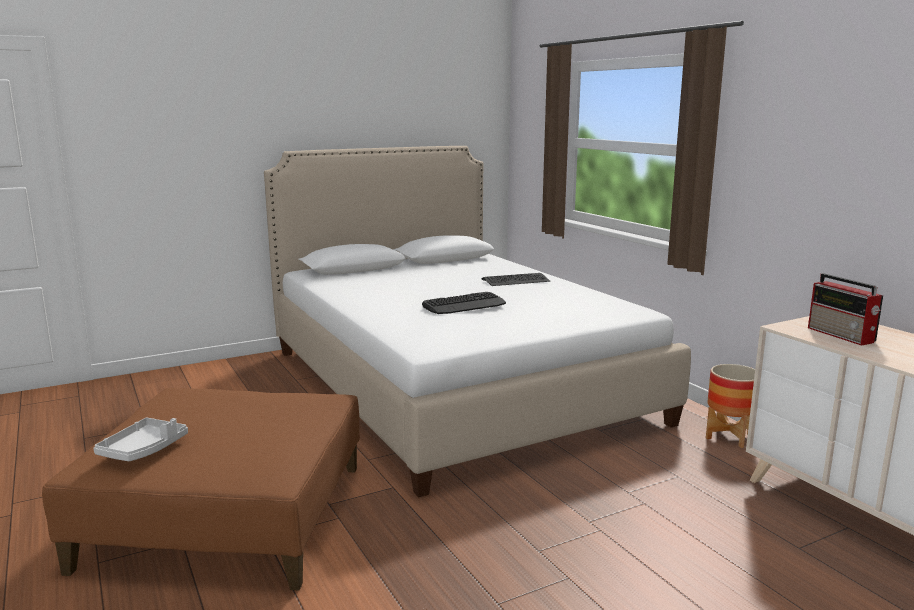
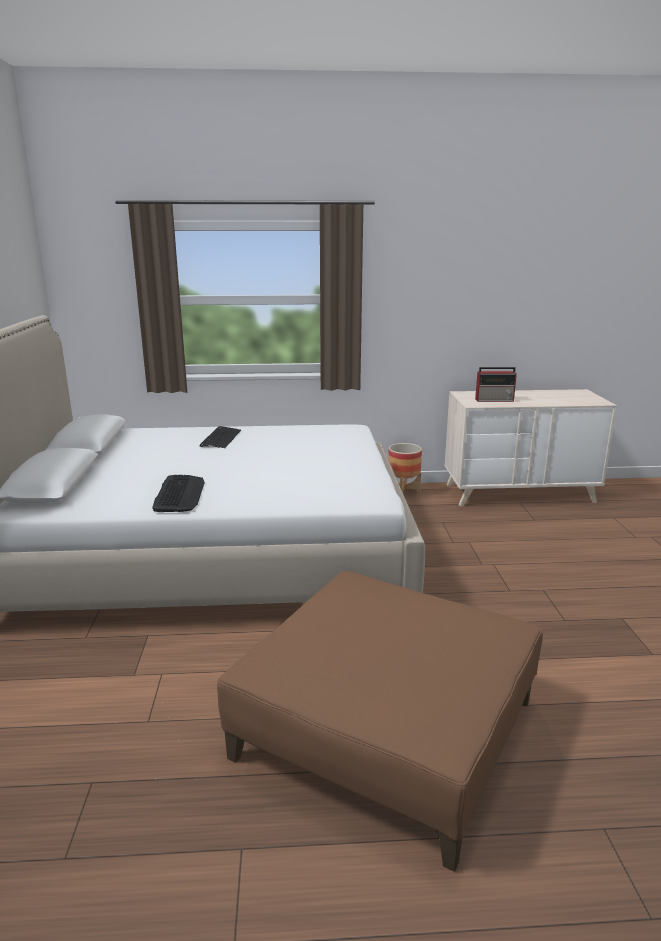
camera: 65 degrees left, 5 degrees up
(144, 449) = (432, 692): grey tray -> none
(464, 305) = (278, 465): keyboard -> keyboard (179, 494)

